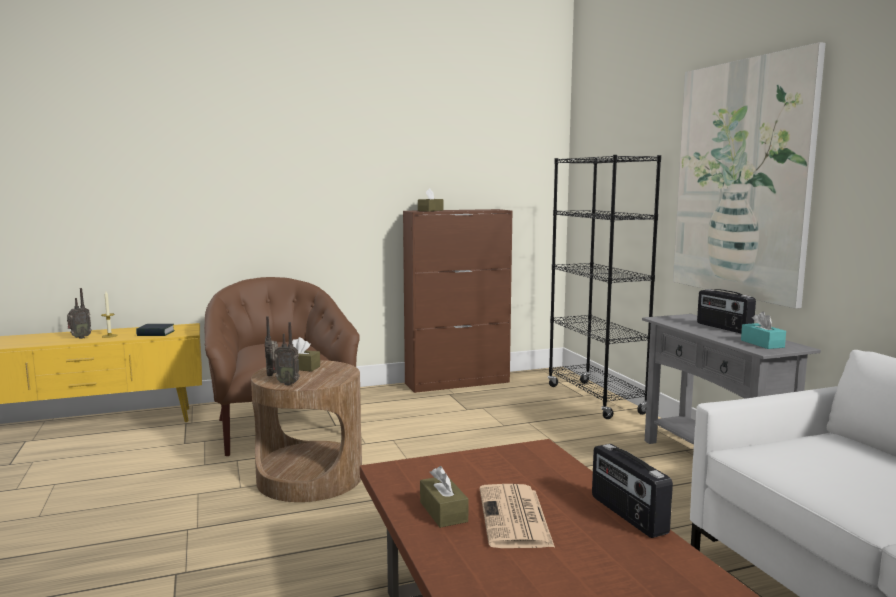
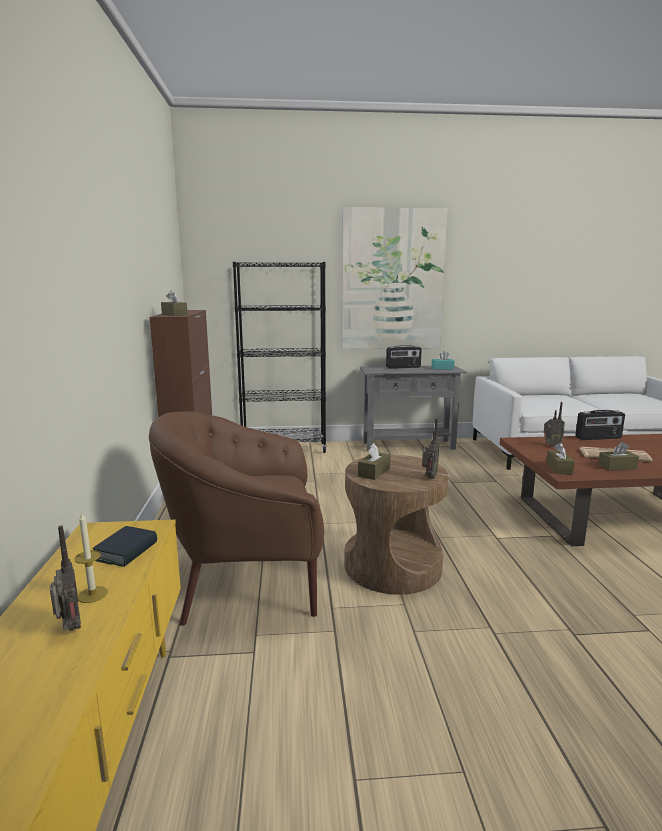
camera: 75 degrees left, 5 degrees up
(272, 375) = (396, 482): radio -> radio (551, 445)
(413, 468) = (559, 468): none -> brown tissue box

